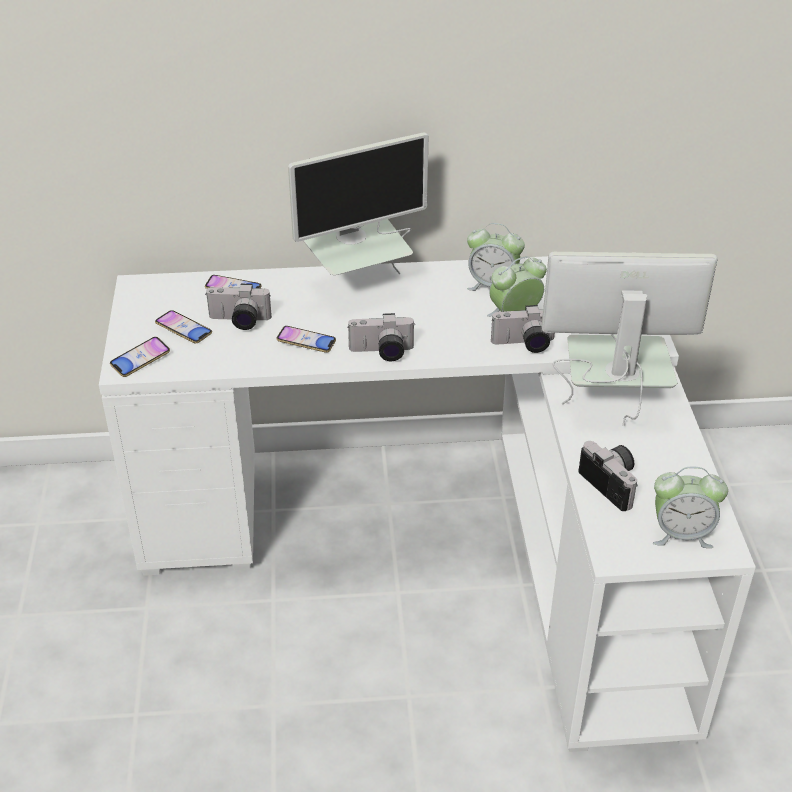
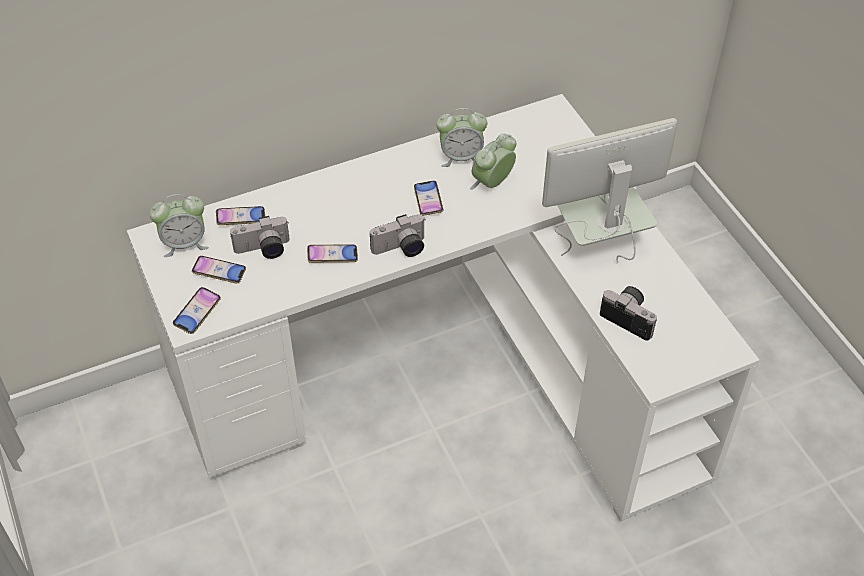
camera: 20 degrees left, 10 degrees up
(359, 285) = (348, 185): monitor -> none
(436, 316) = (428, 200): none -> phone
(524, 345) = (513, 210): camera -> none
(681, 534) = (697, 347): alarm clock -> alarm clock (184, 243)

